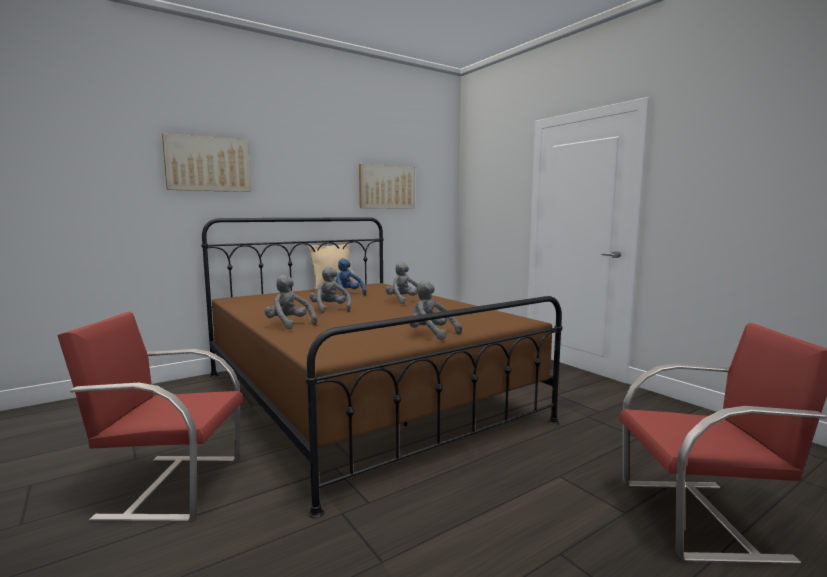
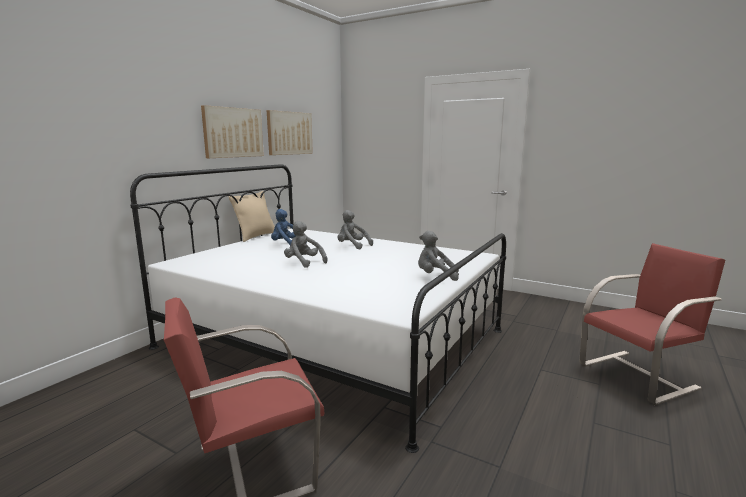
camera: 25 degrees left, 5 degrees up
(208, 164) = (126, 111): picture -> picture (233, 132)
(289, 324) = (298, 284): grey plush toy -> none
(362, 396) = (332, 339): brown bed -> white bed

